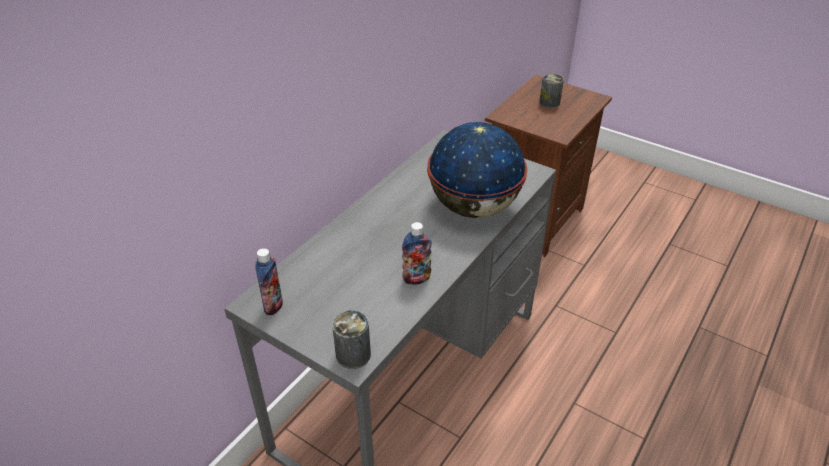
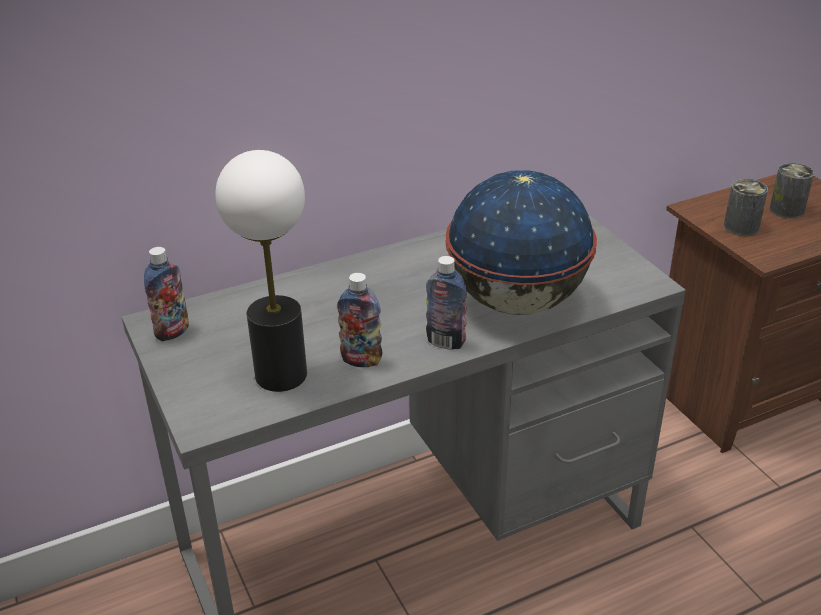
camera: 30 degrees right, 5 degrees down
(353, 354) = (207, 416): can -> can (741, 227)
(376, 308) = (282, 375): none -> table lamp
(456, 248) = (445, 342): none -> bottle

